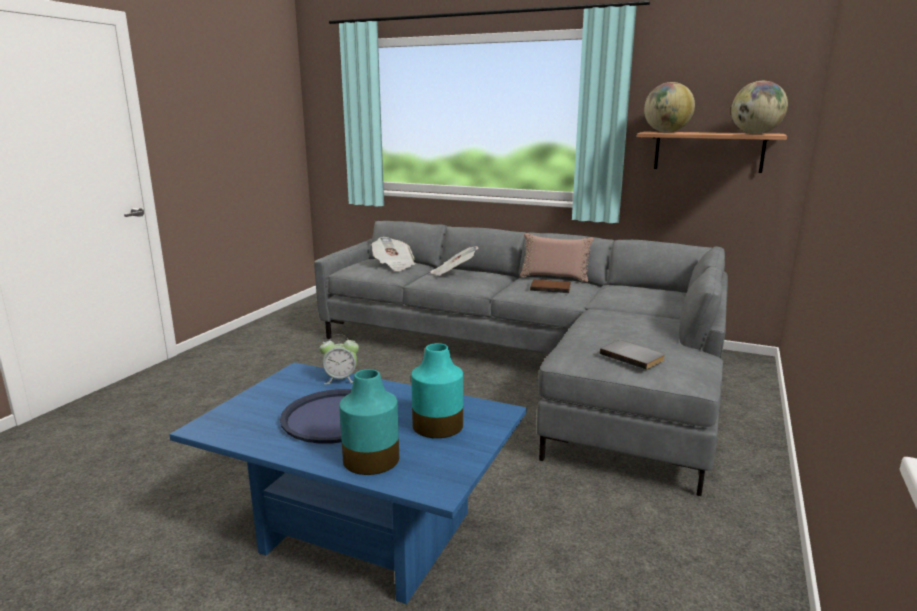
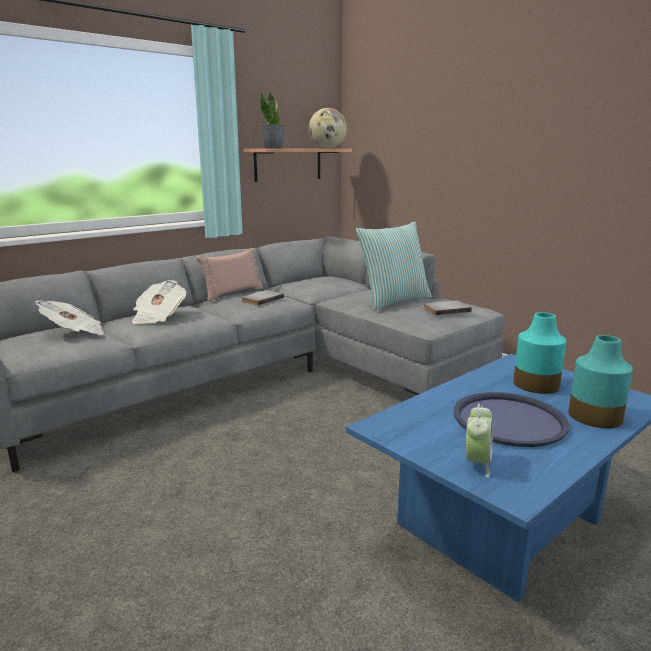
camera: 65 degrees left, 0 degrees up
(341, 379) = (418, 407): alarm clock -> alarm clock (477, 463)
(550, 288) = (261, 299): brown book -> grey book
(630, 331) = (393, 301): none -> pillow
(666, 132) = (273, 148): globe -> potted plant

